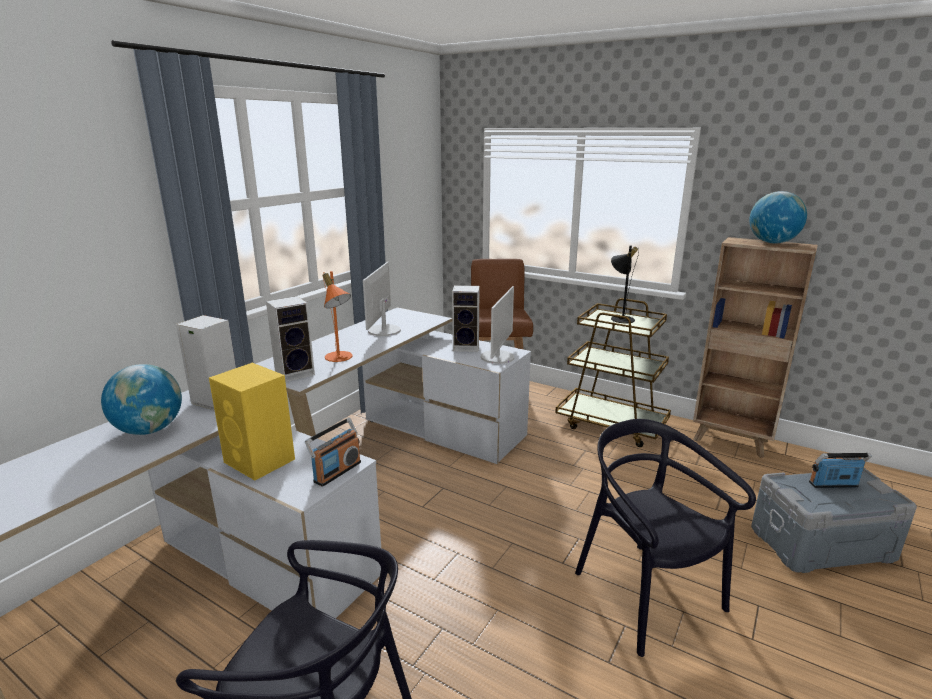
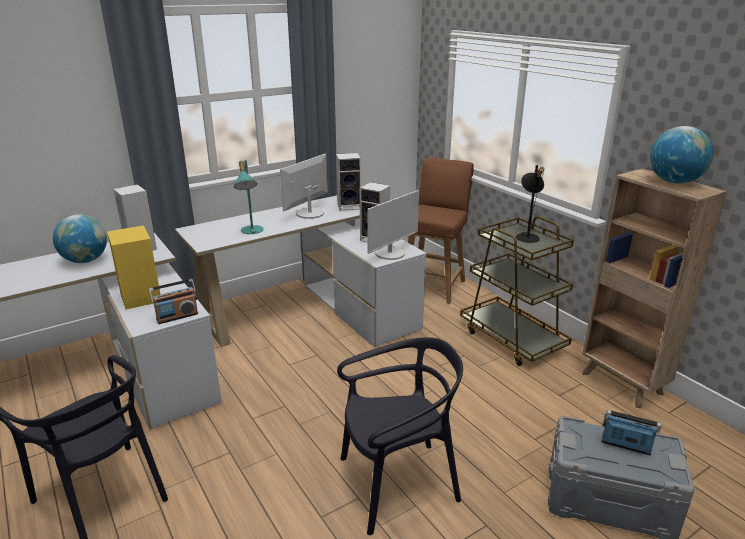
camera: 25 degrees right, 5 degrees up
(296, 373) = (210, 237): speaker -> speaker (350, 206)
(340, 358) = (251, 231): orange table lamp -> turquoise table lamp
(646, 595) = (397, 483): black chair -> black chair turned 75 degrees clockwise

